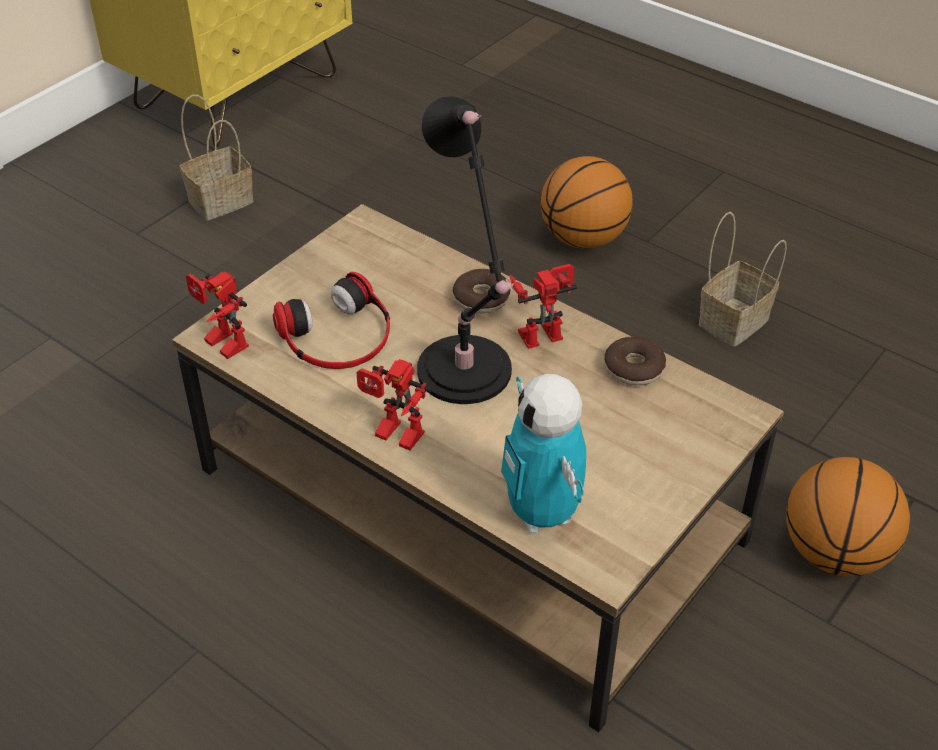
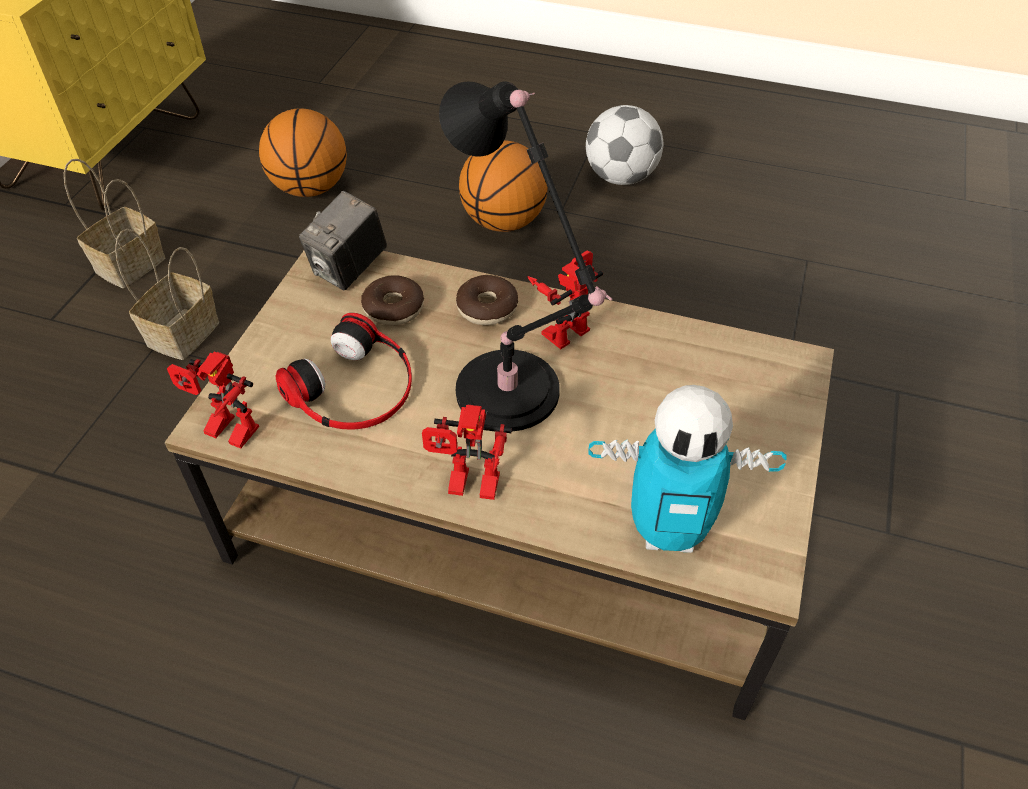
camera: 20 degrees left, 5 degrees up
(378, 239) = (349, 269): none -> camera
(543, 514) = (668, 531): toy robot -> toy robot turned 45 degrees counterclockwise
(634, 368) = (674, 343): donut -> donut (393, 308)
(726, 221) = (621, 177): none -> football
(733, 323) = (671, 269): basket -> basket (183, 335)
(834, 553) = (860, 463): basketball -> basketball (309, 188)

